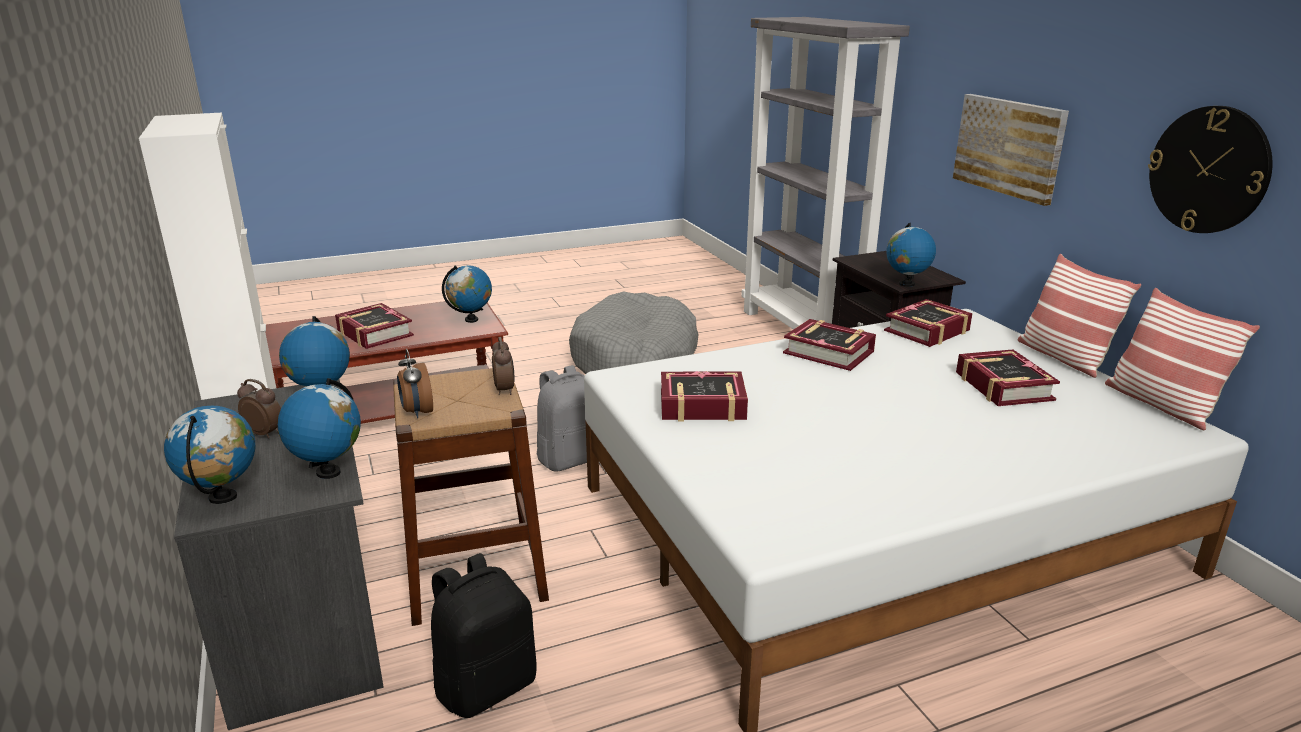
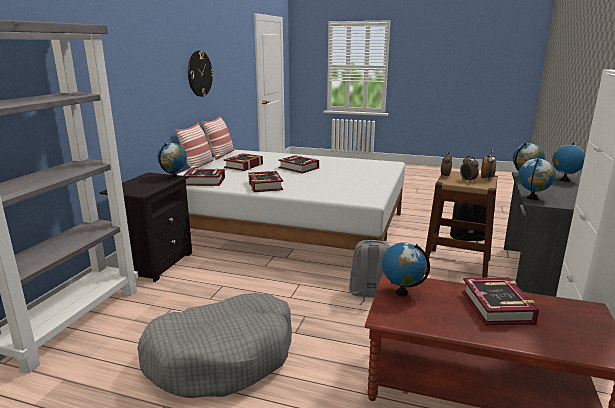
camera: 140 degrees left, 5 degrees down
(265, 433) = (557, 192): alarm clock -> alarm clock (467, 181)
(702, 405) = (354, 185): book -> book (299, 168)
(1009, 147) = (140, 91): picture -> none

